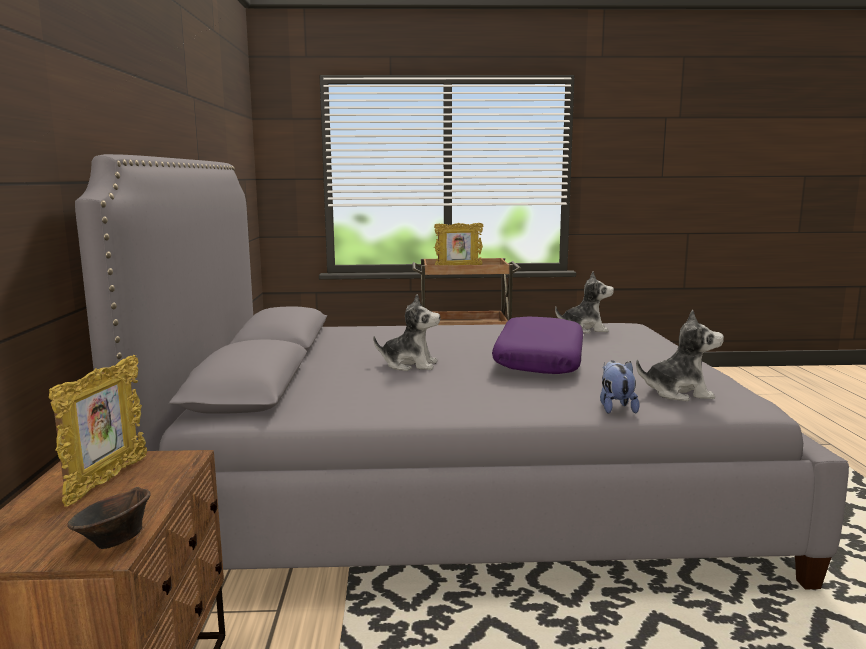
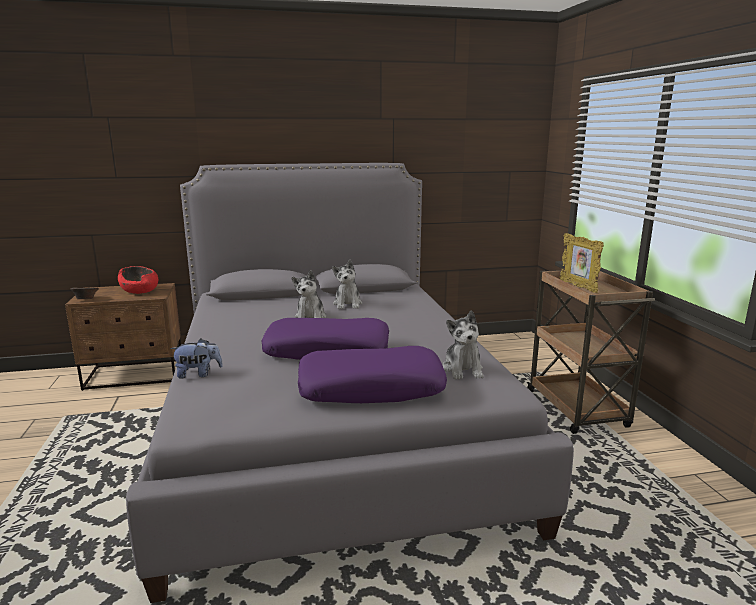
camera: 80 degrees right, 5 degrees up
(106, 481) = (140, 291): picture frame -> red bowl
(634, 351) = (371, 388): none -> purple pillow
(678, 393) = (221, 395): plush toy -> plush toy (348, 304)

